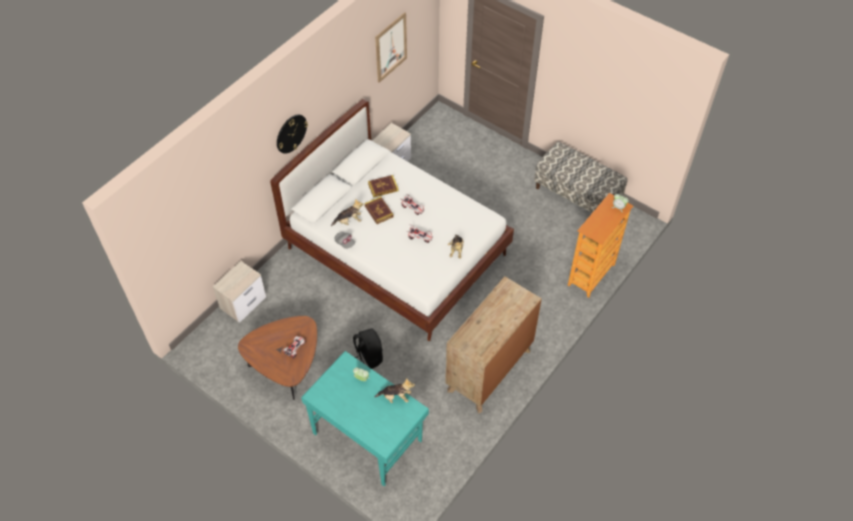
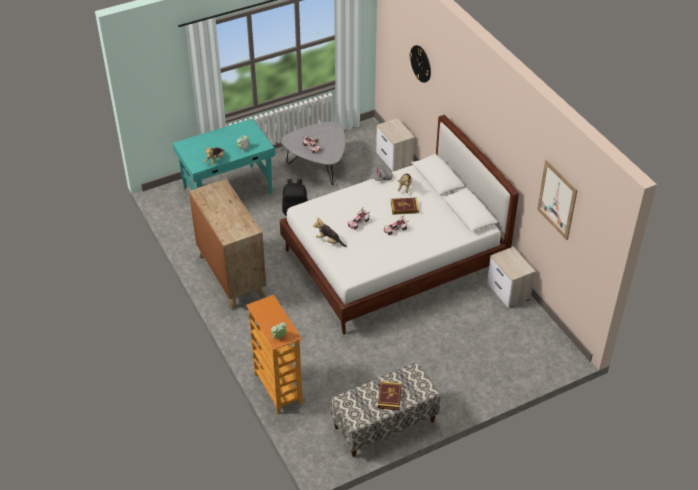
camera: 115 degrees right, 10 degrees down
(286, 367) = (318, 166): brown coffee table -> grey coffee table
(291, 133) = (468, 110): wall clock -> wall clock (421, 63)
(383, 187) = (432, 219): book -> book (389, 397)

